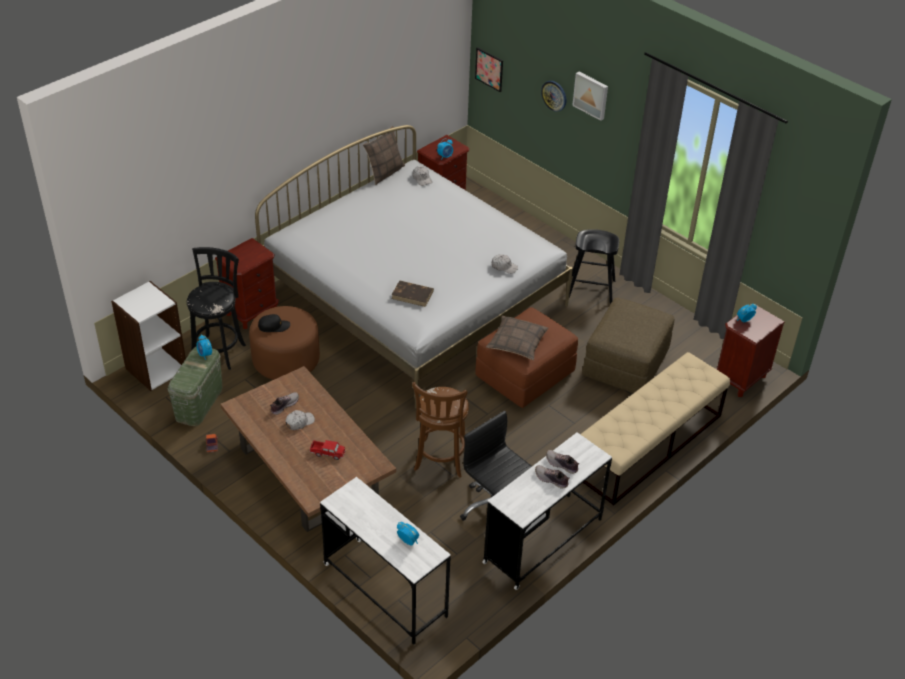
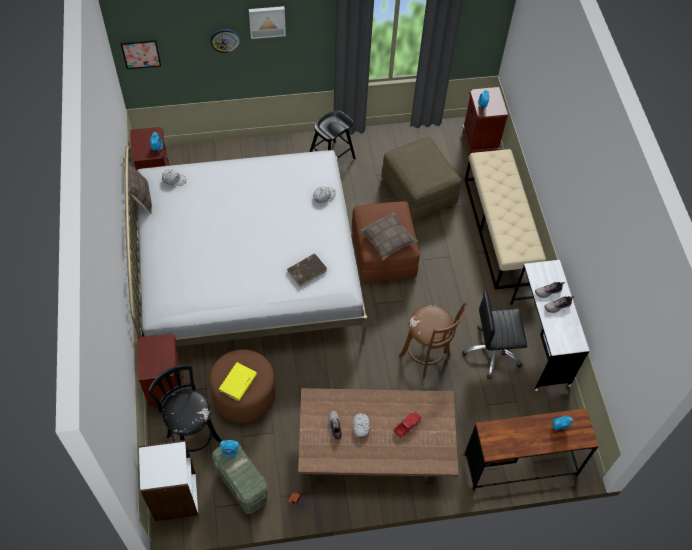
camera: 55 degrees left, 15 degrees up
(274, 326) = (238, 383): black cap -> yellow book
(384, 590) = (520, 465): white desk -> brown desk

